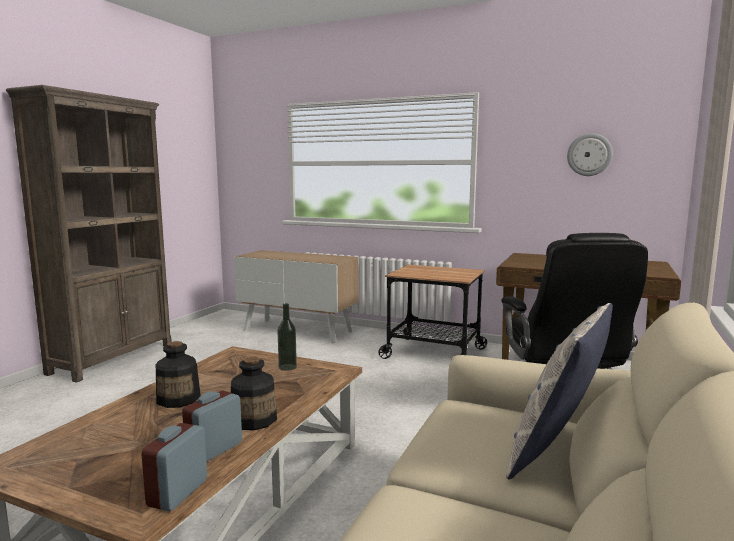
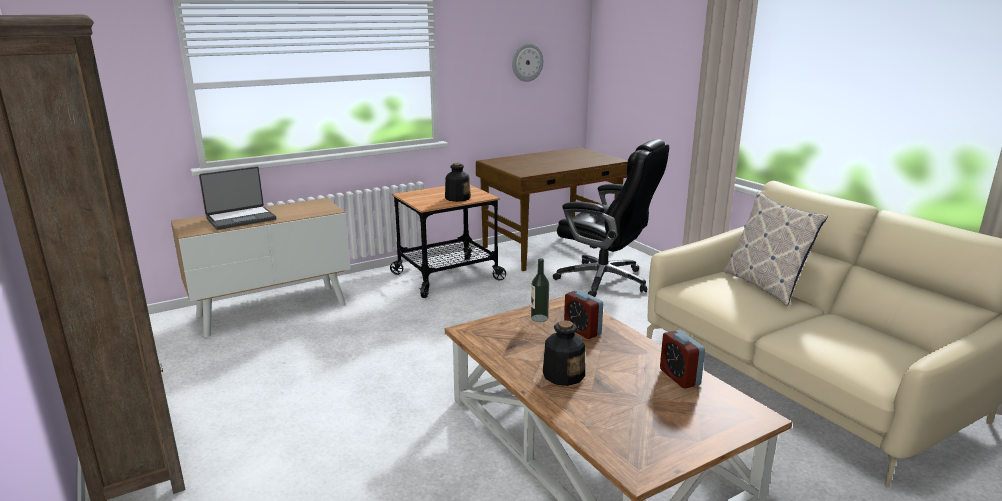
camera: 55 degrees left, 10 degrees up
(178, 493) = (735, 400): alarm clock -> alarm clock (582, 330)
(254, 419) = (638, 353): bottle -> bottle (457, 198)
(284, 255) = (241, 219): none -> laptop

